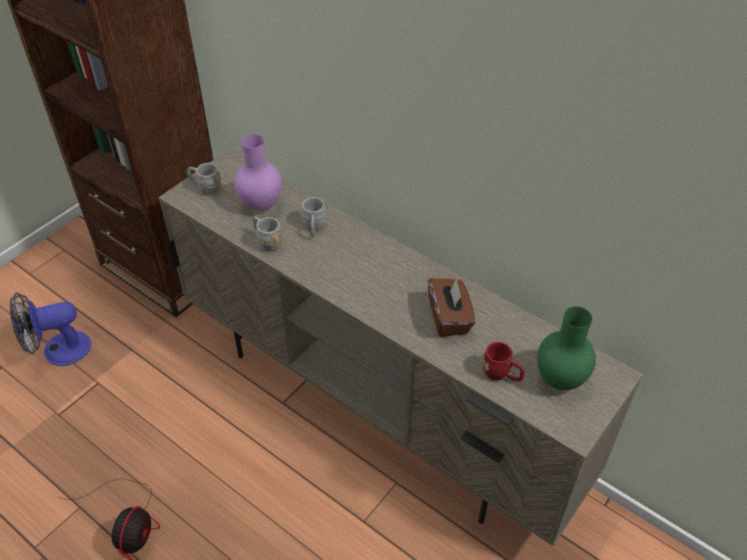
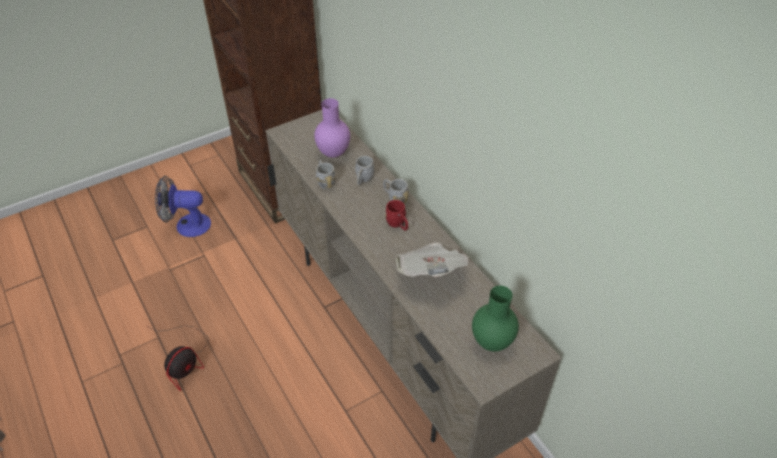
camera: 20 degrees right, 0 degrees up
(205, 188) = (300, 131): grey mug -> grey mug (395, 198)
(449, 318) = (430, 272): brown tissue box -> newspaper
(501, 375) = (448, 325): red mug -> red mug (398, 225)

